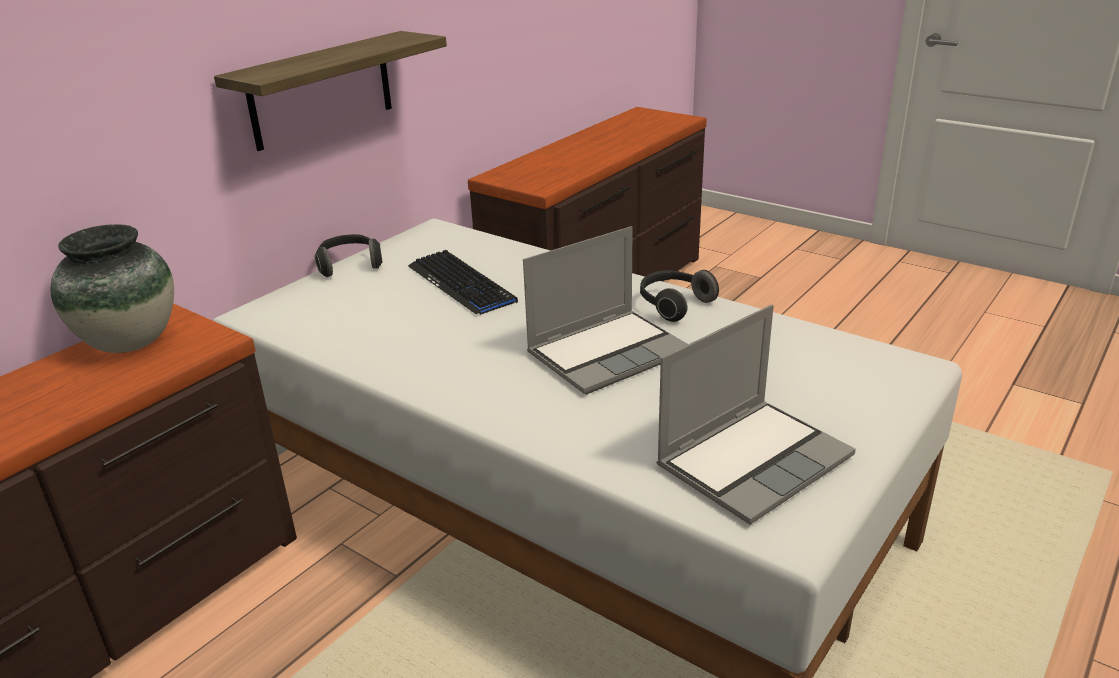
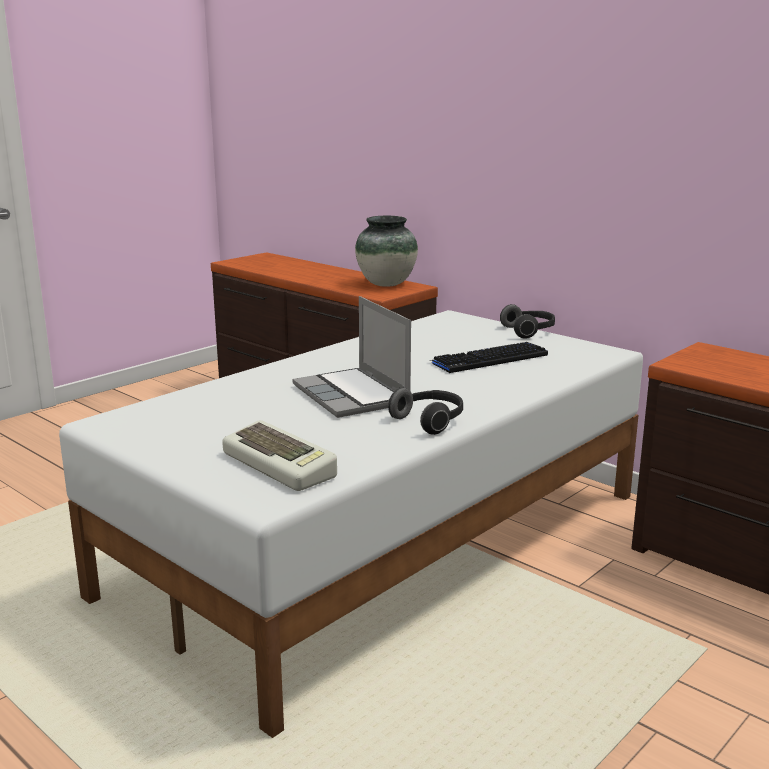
camera: 95 degrees right, 10 degrees down
(321, 90) = (573, 197): shelf -> none
(754, 460) = (181, 423): laptop -> none
(830, 369) = (282, 465): none -> keyboard

